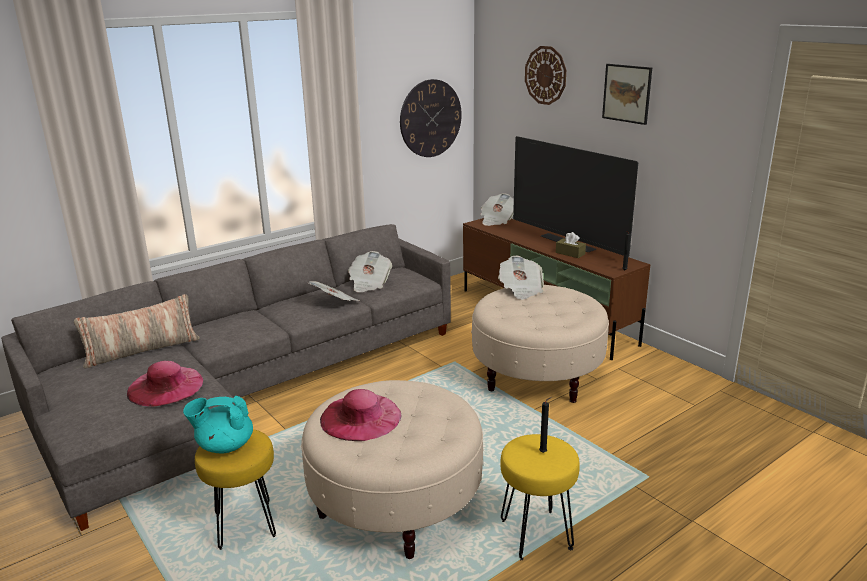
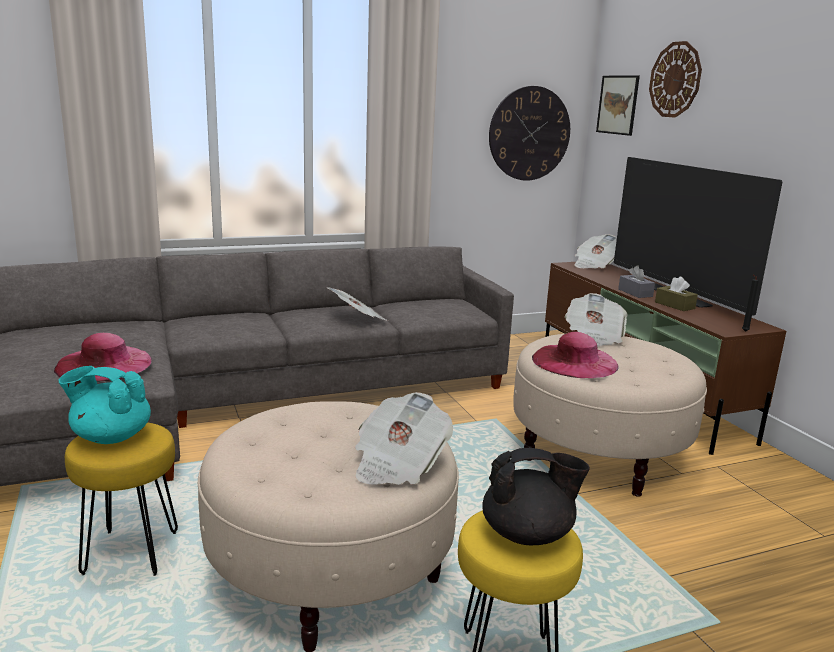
camera: 15 degrees right, 5 degrees down
(142, 350) = (115, 328): pillow -> none
(361, 417) = (293, 435): pink hat -> pink hat (574, 362)
(369, 283) = (410, 307): newspaper -> newspaper (398, 464)
(538, 245) = (635, 293): none -> grey tissue box
(544, 452) = (528, 534): black candle -> black teapot
(627, 93) = (779, 92): picture -> picture (618, 105)

